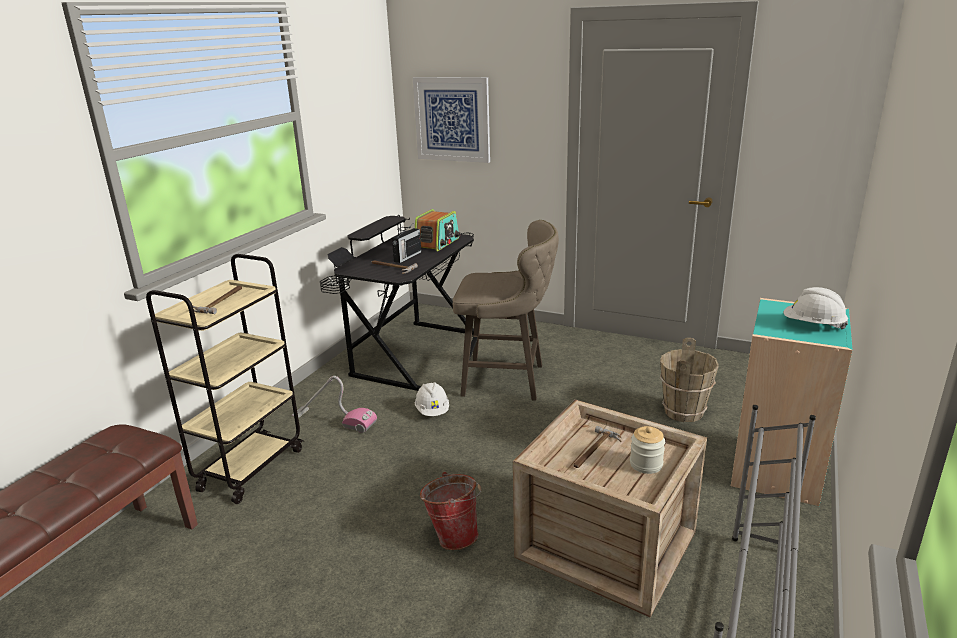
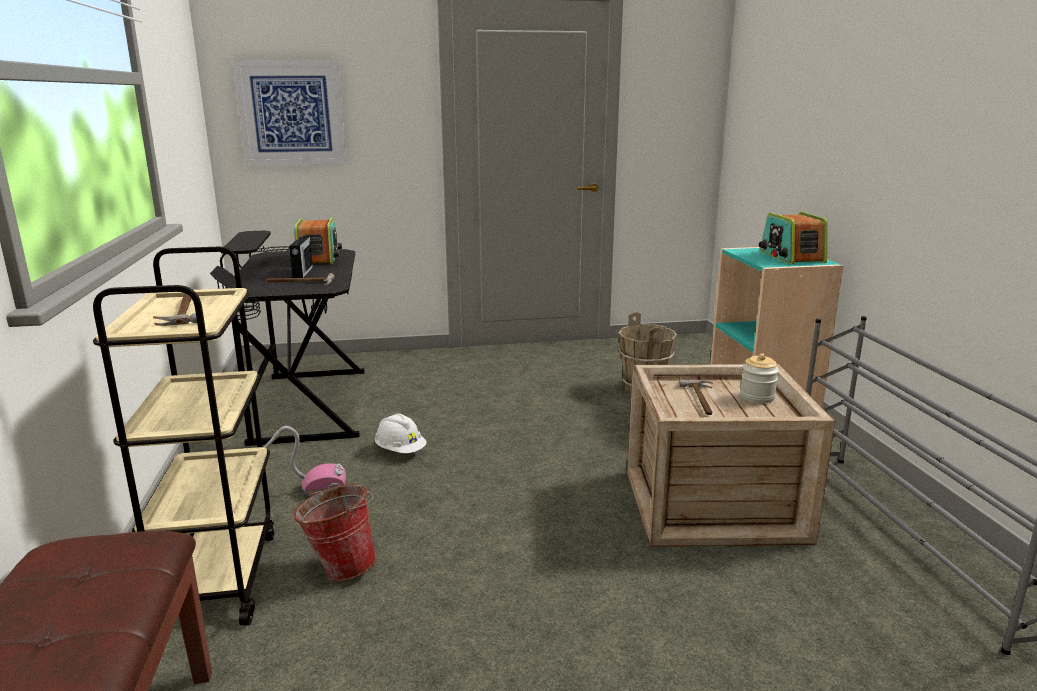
camera: 35 degrees left, 5 degrees down
(453, 535) = (568, 551): bucket -> bucket (340, 567)
(508, 380) = (450, 403): beige stool -> none
(812, 325) = (791, 257): white hard hat -> radio

